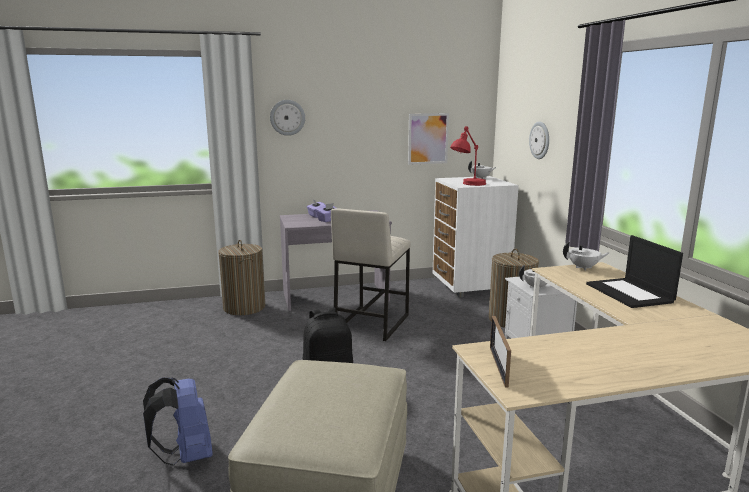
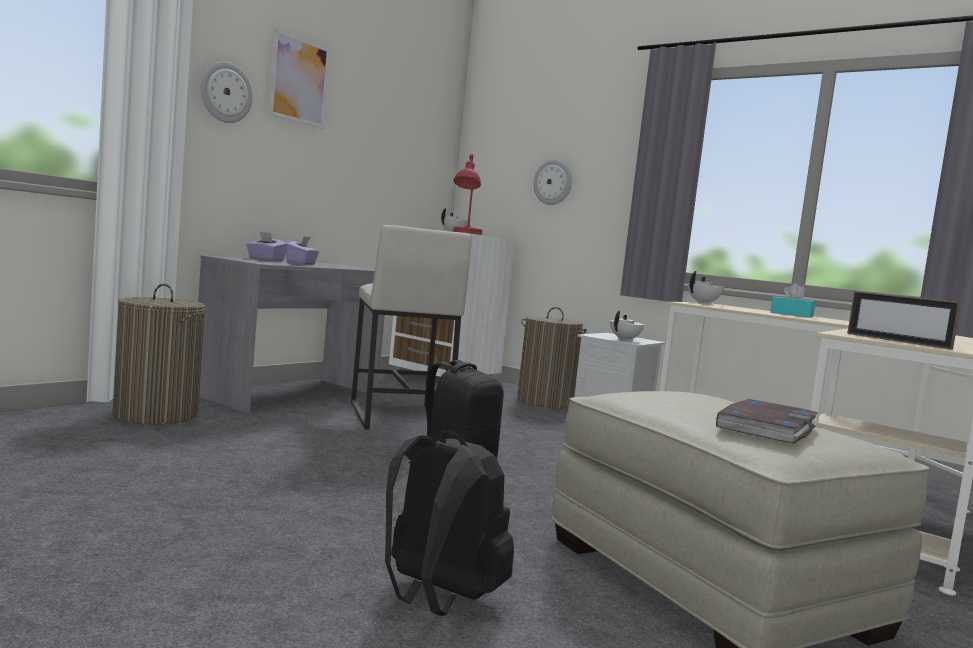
camera: 40 degrees left, 10 degrees down
(186, 456) = (437, 599): blue backpack -> black backpack
(310, 416) = (766, 427): none -> book
(428, 138) = (394, 171): picture -> picture (299, 80)
(630, 293) = (791, 315): laptop -> turquoise tissue box

